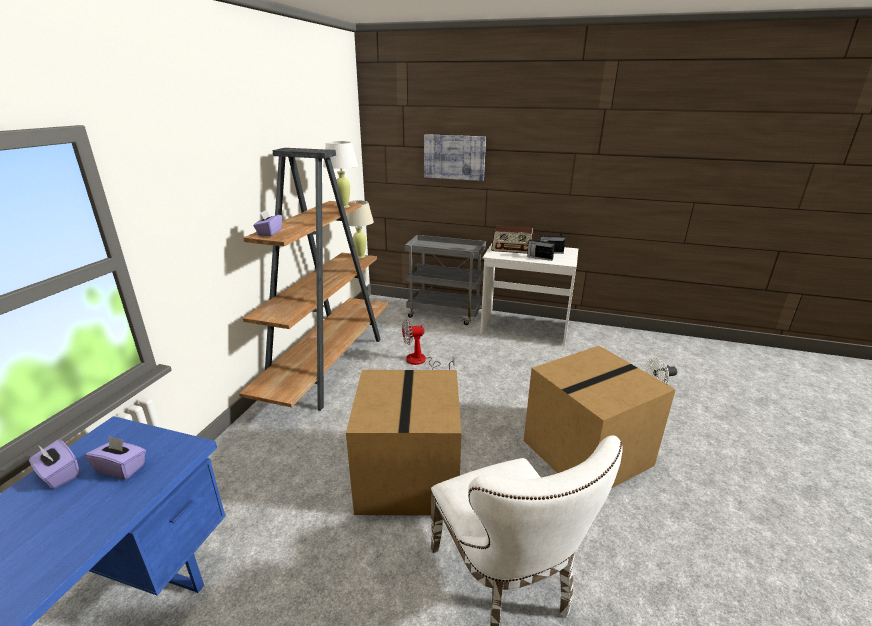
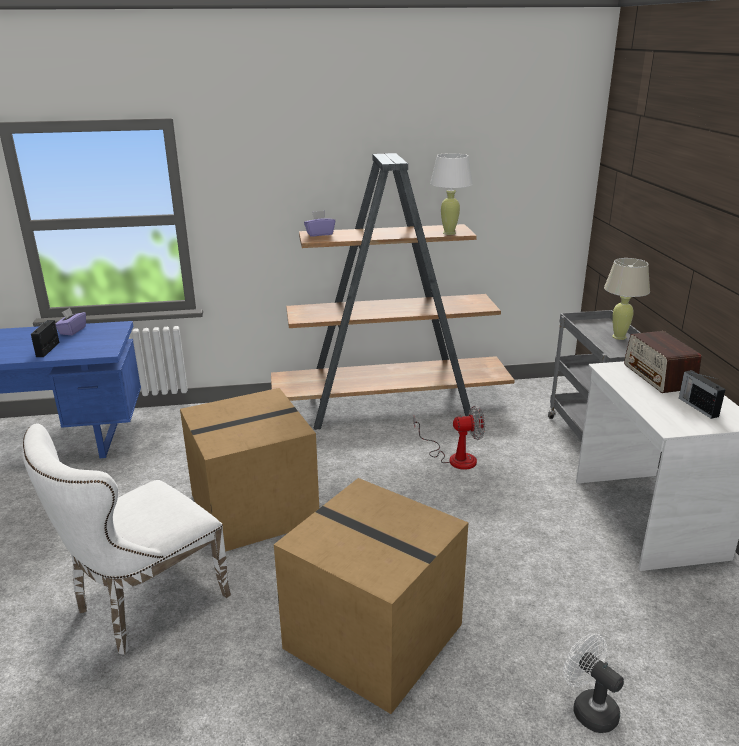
camera: 65 degrees right, 0 degrees up
(122, 468) = (82, 342): purple tissue box -> none
(360, 256) = (486, 304): beige table lamp -> beige table lamp (619, 337)
(421, 362) = (454, 457): fan -> fan turned 120 degrees clockwise
(454, 157) = (669, 206): picture -> none
(539, 258) = (653, 402): radio -> radio (48, 349)

